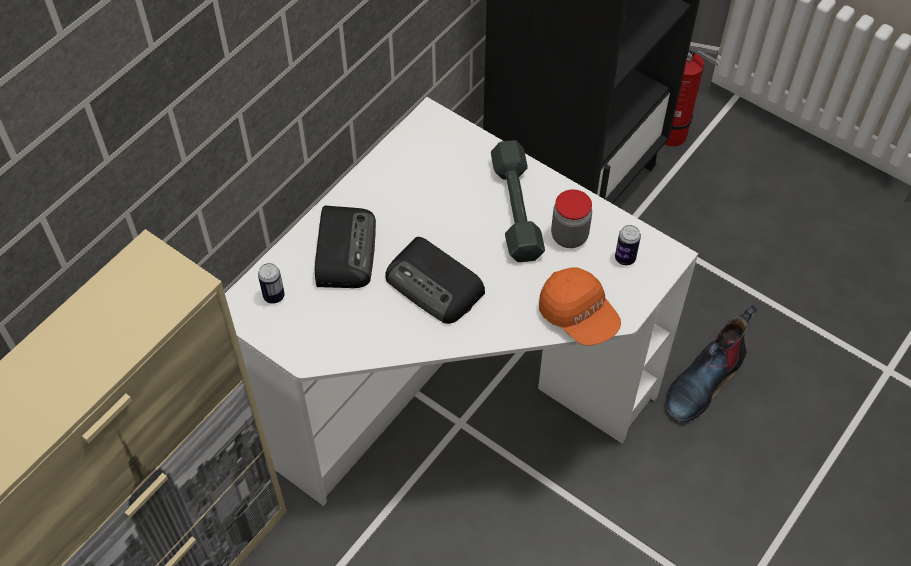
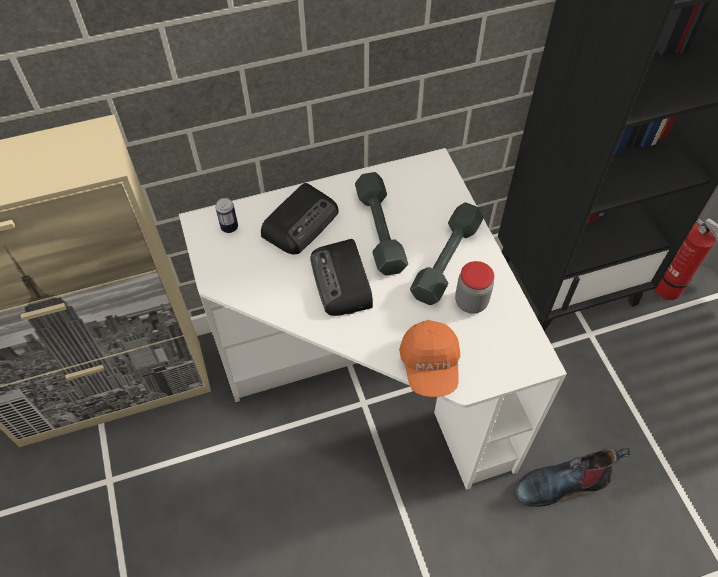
camera: 35 degrees right, 0 degrees up
(429, 214) = (379, 230): none -> grey dumbbell
(625, 258) = (502, 343): can -> none

